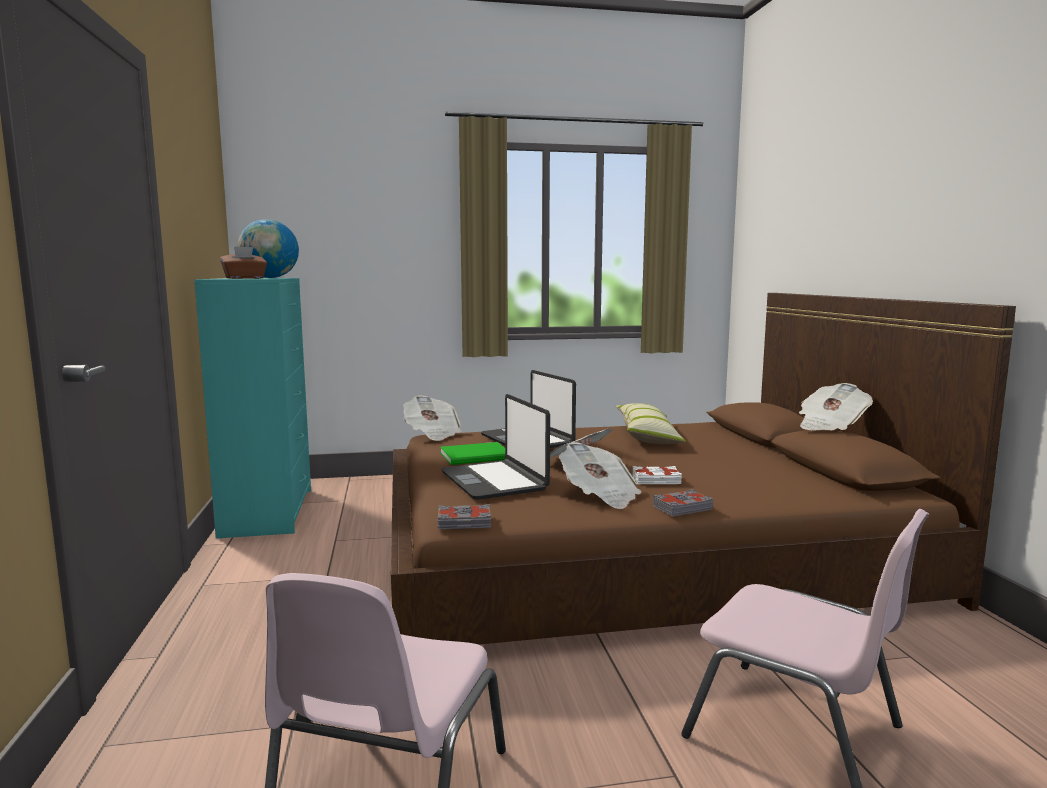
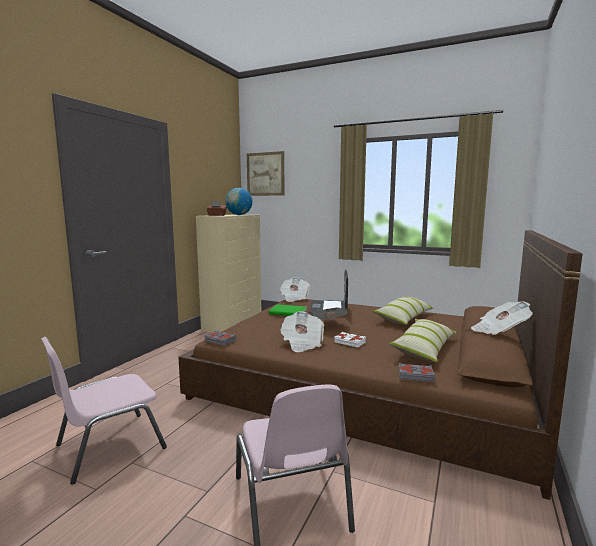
camera: 35 degrees right, 0 degrees up
(268, 511) = (233, 323): turquoise dresser -> beige dresser
(290, 194) = (265, 174): none -> picture
(495, 481) = (271, 325): laptop -> none
(681, 508) = (328, 359): grey book -> grey book (415, 375)
(750, 468) = (424, 348): none -> pillow

